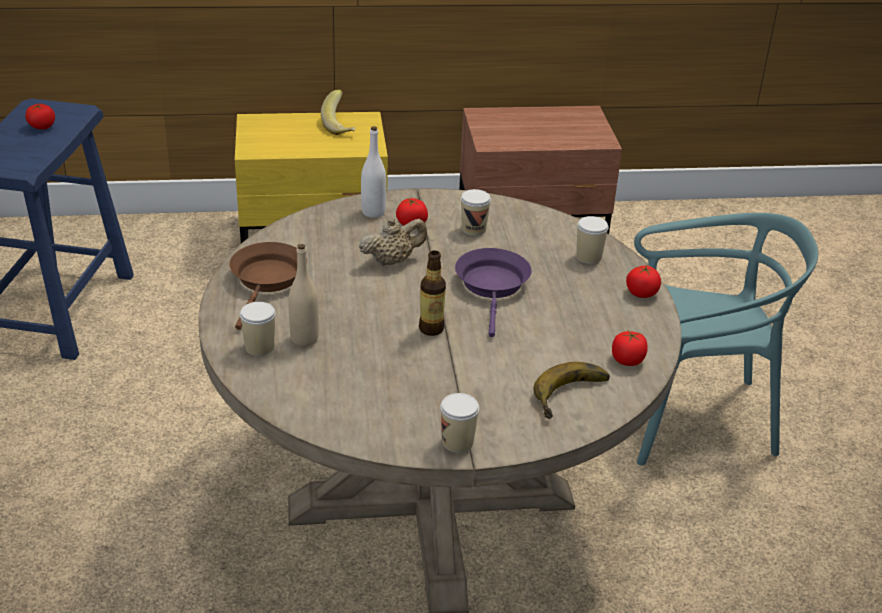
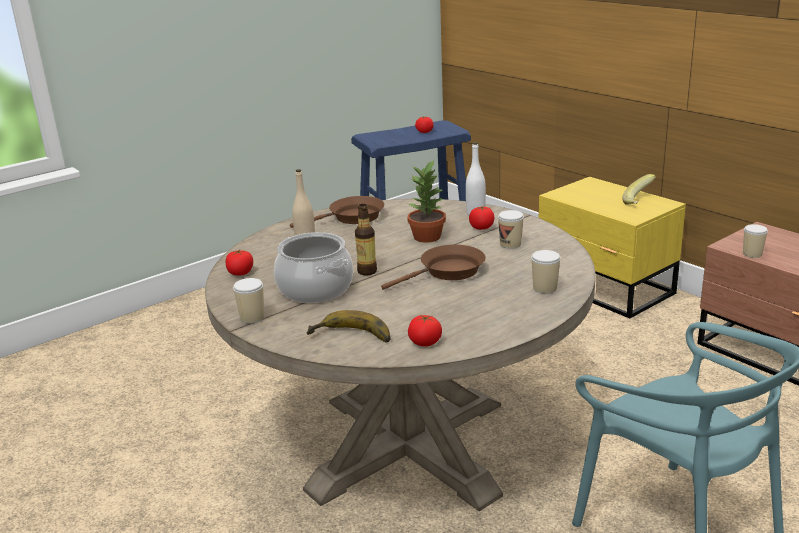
camera: 60 degrees right, 10 degrees down
(259, 347) = (282, 238): cup -> cup (752, 254)
(392, 261) = (428, 237): beige teapot -> potted plant
(434, 376) = (314, 289): none -> cooking pot
(493, 286) = (447, 272): purple frying pan -> brown frying pan
(642, 293) = (528, 321): tomato -> tomato (240, 273)

